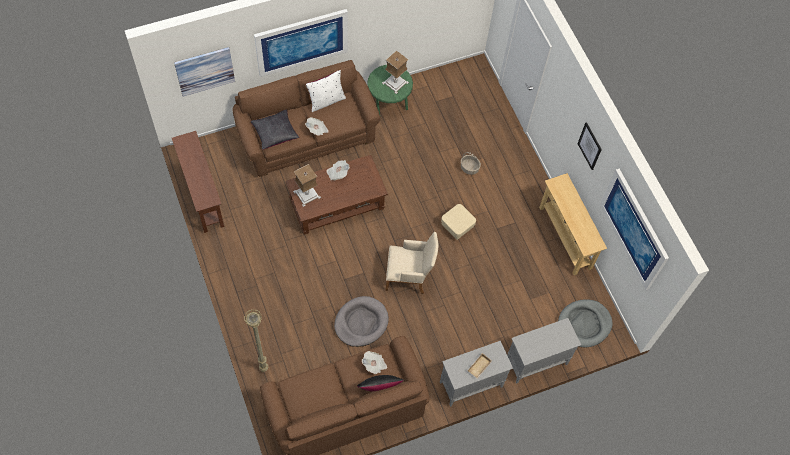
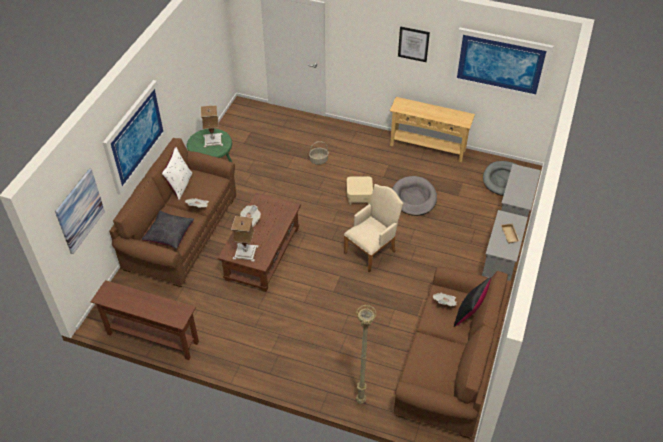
camera: 45 degrees left, 15 degrees down
(361, 322) = (382, 305): grey dog bed -> grey dog bed (413, 198)

